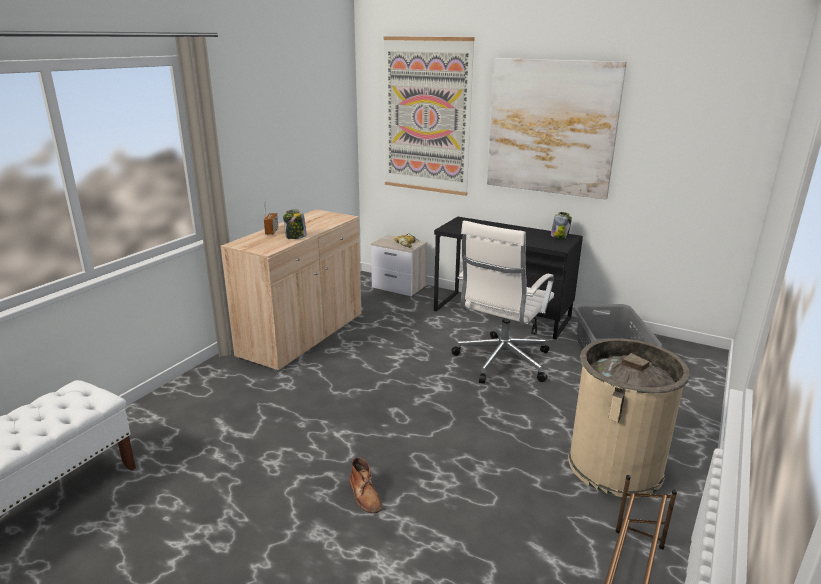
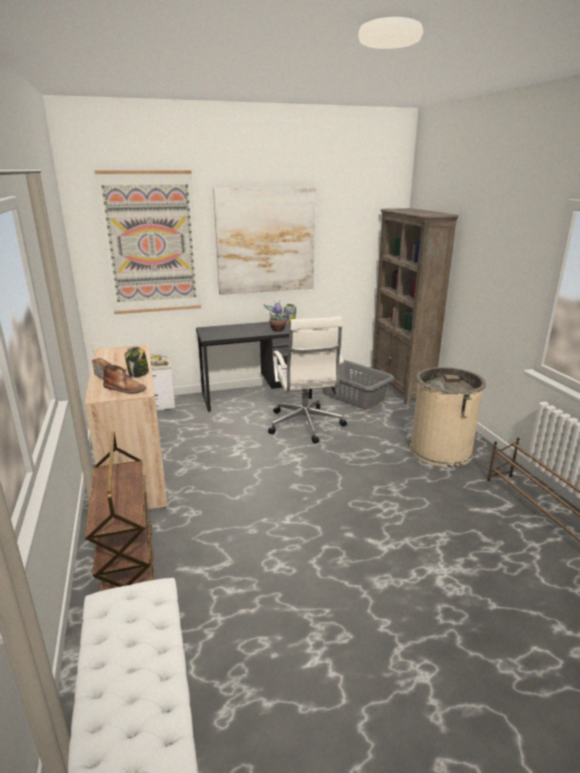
camera: 45 degrees left, 0 degrees up
(190, 401) = (128, 571): none -> brown cart
(365, 495) = (366, 543): brown boot -> brown boot (124, 388)
(530, 239) = (277, 329): none -> potted plant
(697, 373) = (401, 387): none -> brown bookcase

